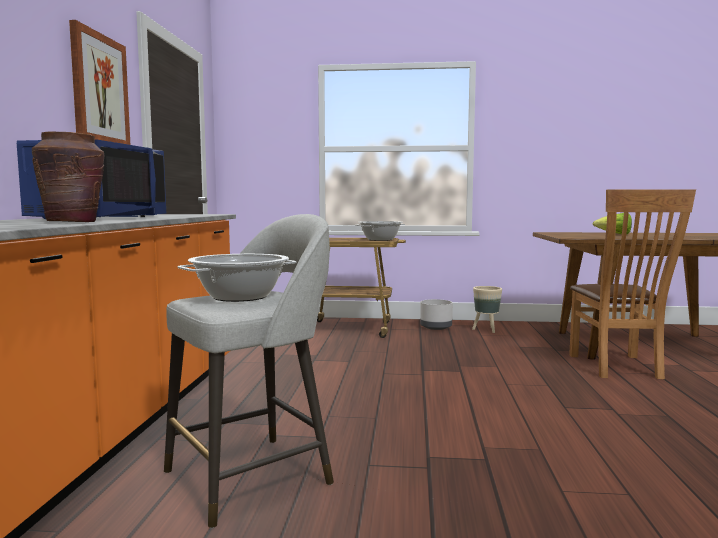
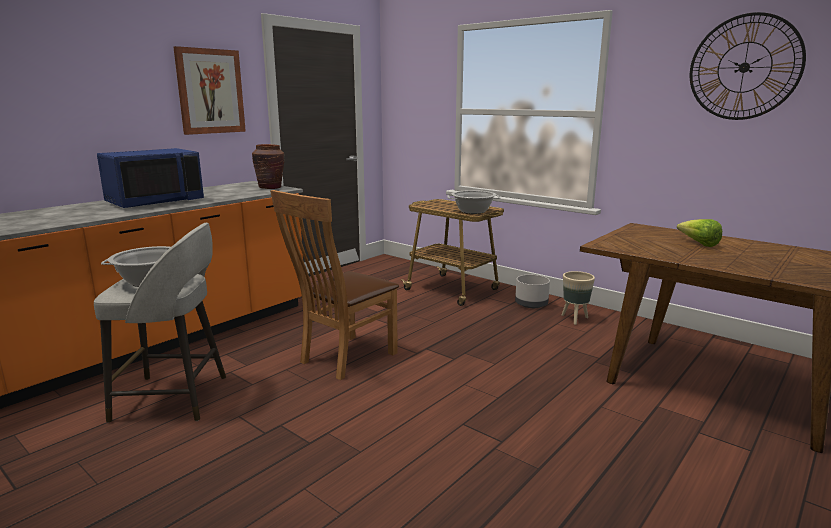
camera: 35 degrees right, 10 degrees up
(72, 222) = (94, 214): brown vase -> brown vase (270, 187)
(583, 110) = (744, 67): none -> wall clock
(618, 368) = (614, 402): brown chair -> brown chair (343, 359)

